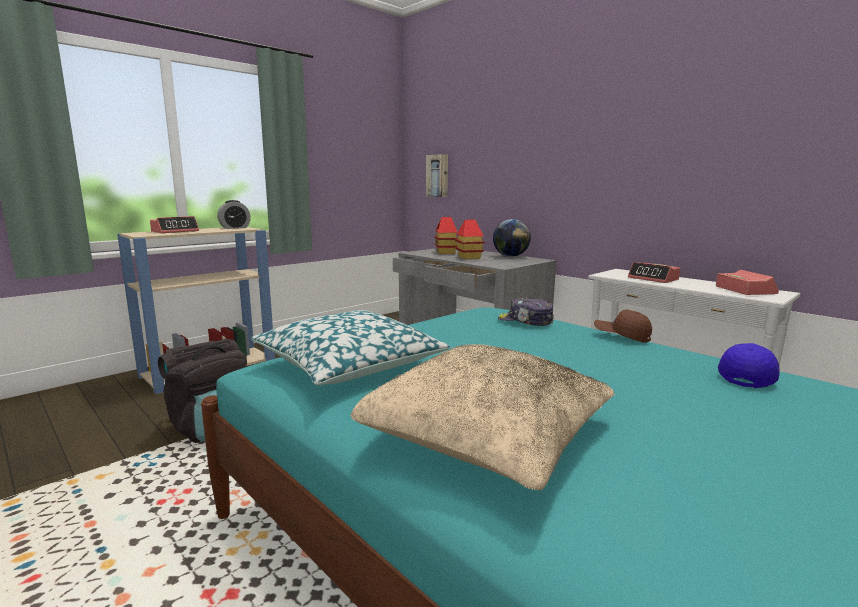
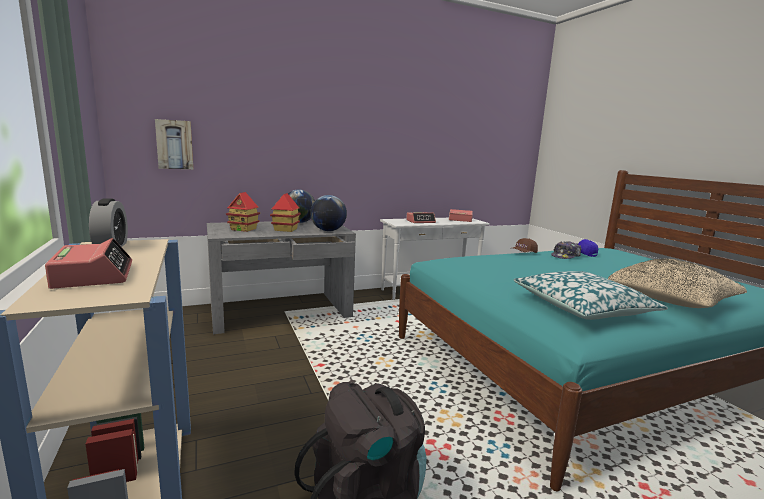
camera: 70 degrees left, 0 degrees up
(494, 264) = (328, 230): none -> globe
(525, 321) = (490, 260): cap -> cap (565, 256)

